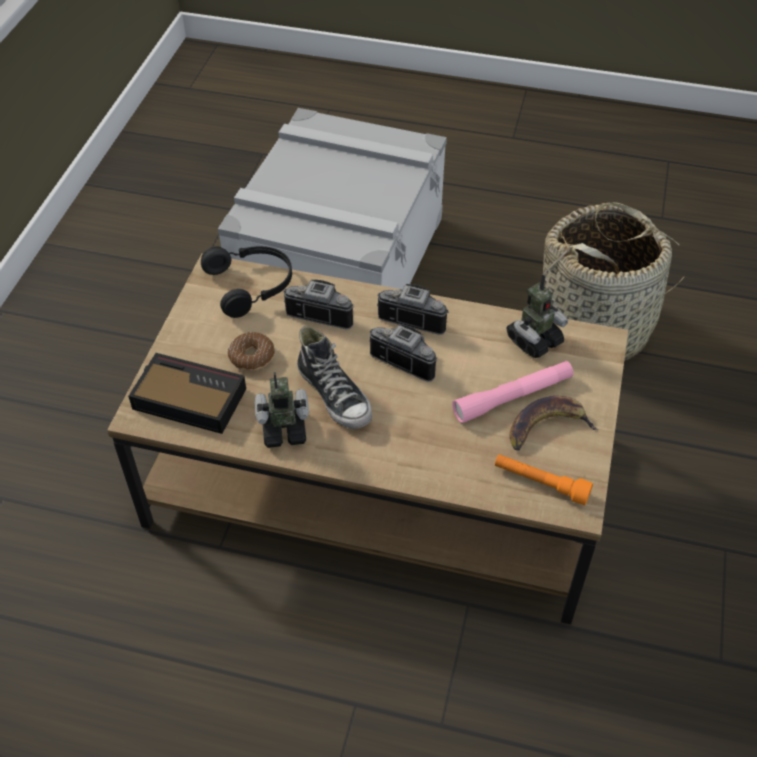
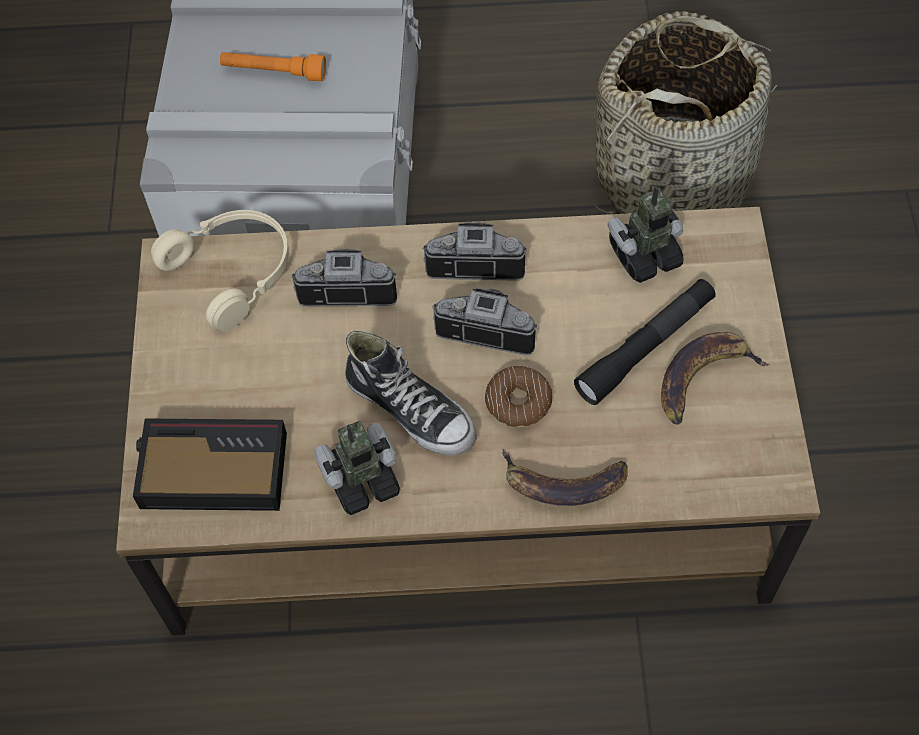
camera: 15 degrees left, 10 degrees up
(252, 285) = (234, 271): black headphones -> beige headphones
(252, 357) = (276, 382): donut -> donut (518, 402)
(421, 467) = (562, 483): none -> banana
(513, 397) = (645, 347): pink flashlight -> black flashlight
(534, 341) = (644, 255): toy robot -> toy robot turned 150 degrees counterclockwise
(540, 483) = (722, 462): orange flashlight -> orange flashlight (274, 72)

